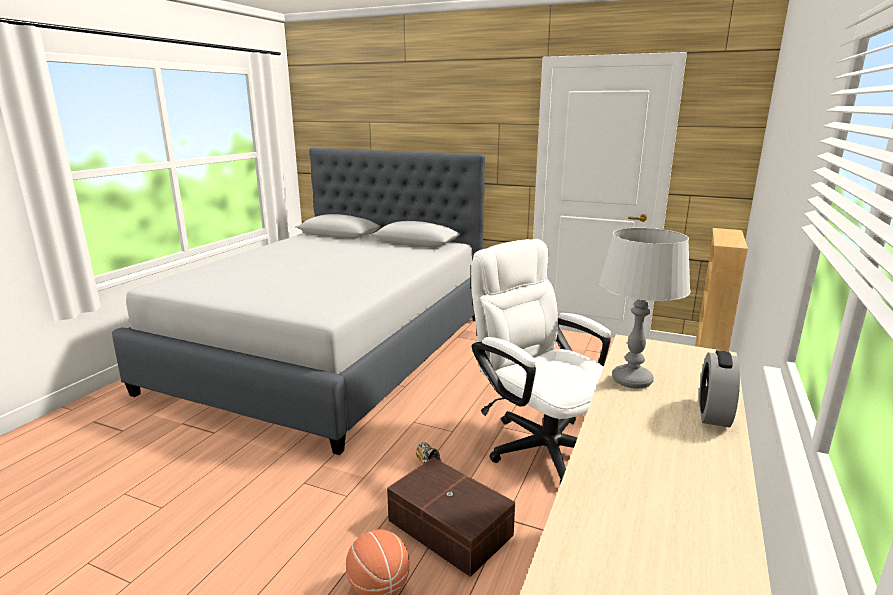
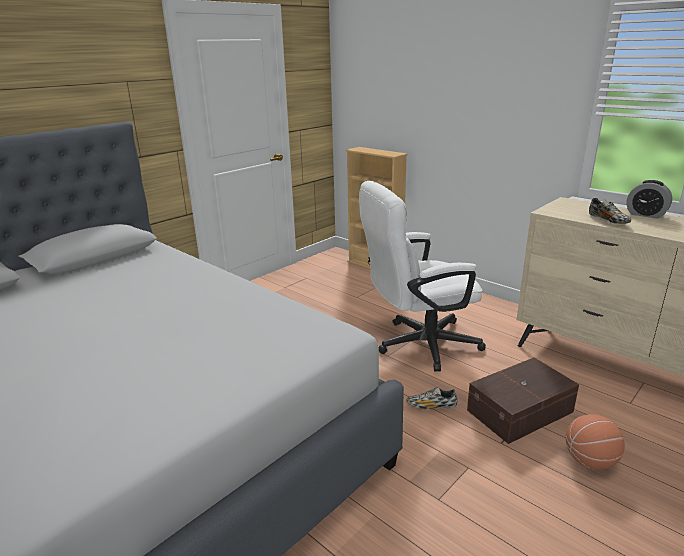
camera: 70 degrees left, 5 degrees up
(632, 381) = (608, 221): grey table lamp -> shoe

